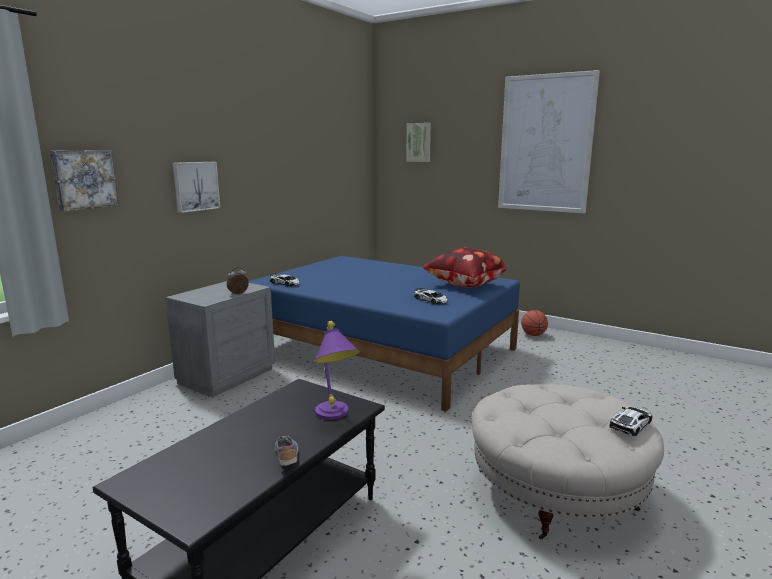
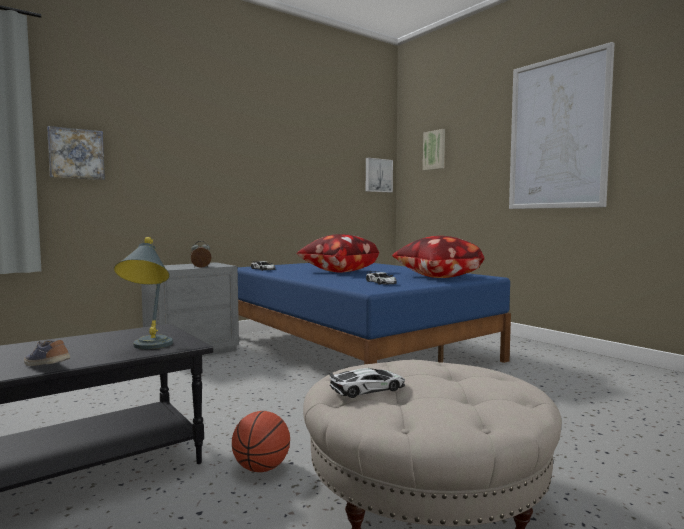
camera: 20 degrees right, 10 degrees down
(195, 186) = (187, 173): picture -> picture (378, 175)
(287, 457) = (48, 366): shoe -> shoe turned 60 degrees counterclockwise
(335, 417) = (148, 348): purple table lamp -> grey table lamp
(365, 282) = (338, 271): none -> pillow
(533, 335) = (542, 352): basketball -> basketball (261, 468)
(631, 424) = (510, 404): toy car -> toy car (368, 389)

